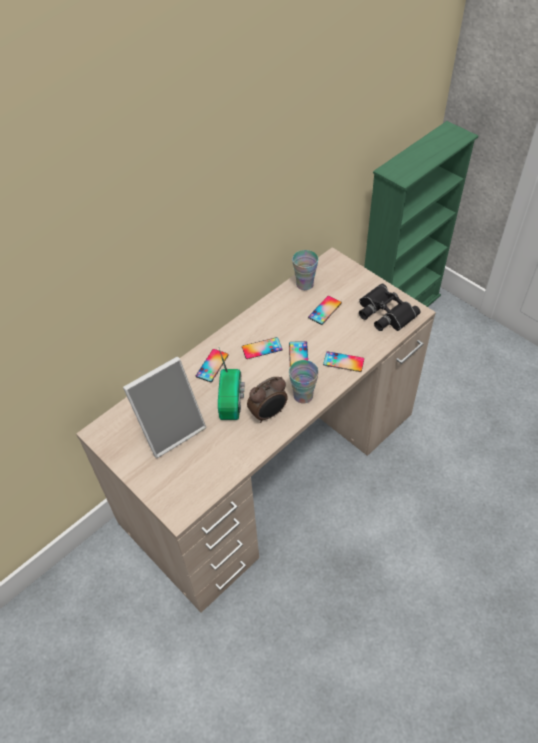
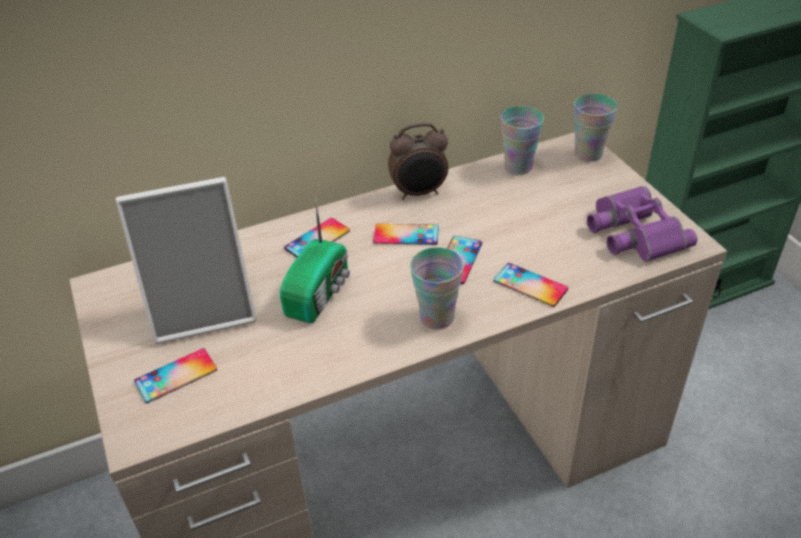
camera: 20 degrees right, 10 degrees down
(268, 414) = (366, 329): alarm clock -> alarm clock (419, 193)
(325, 310) = (533, 206): phone -> phone (176, 375)
(340, 265) = (588, 154): none -> cup
(384, 313) = (633, 232): black binoculars -> purple binoculars

